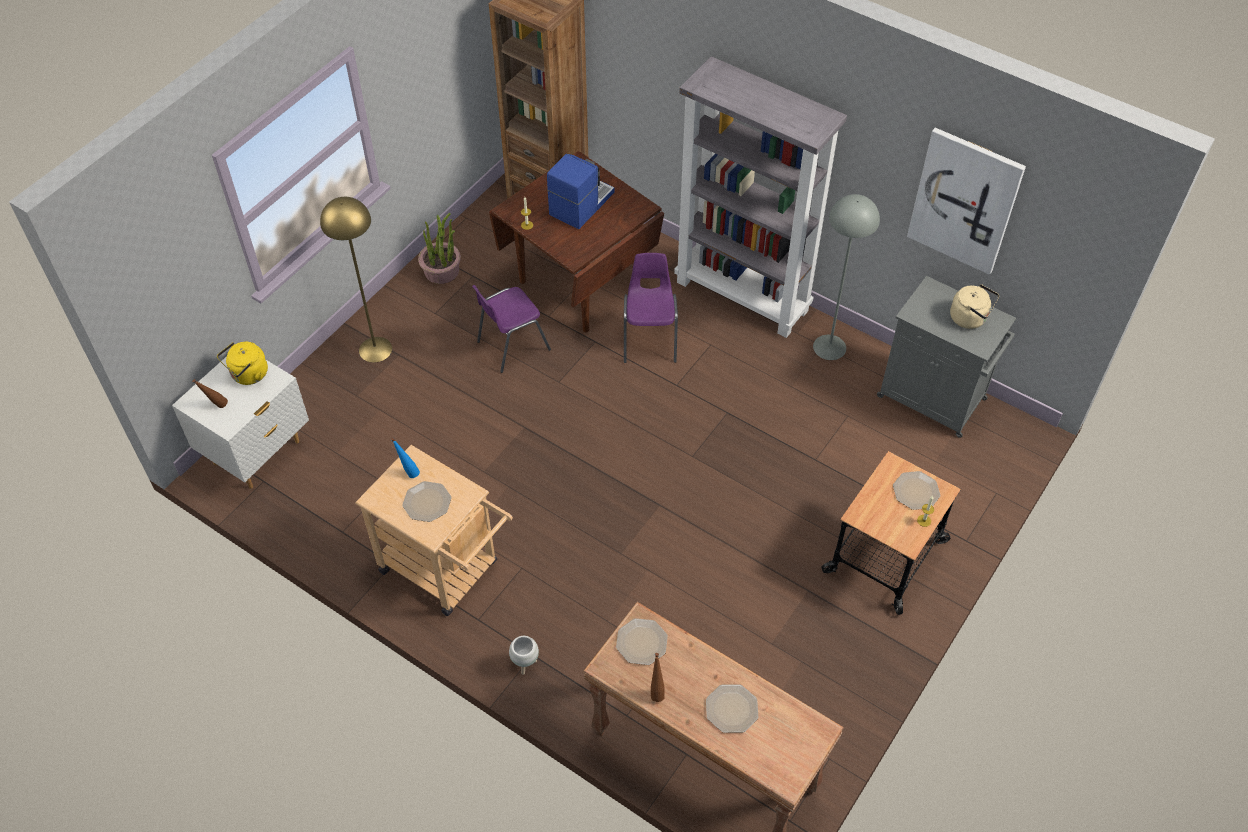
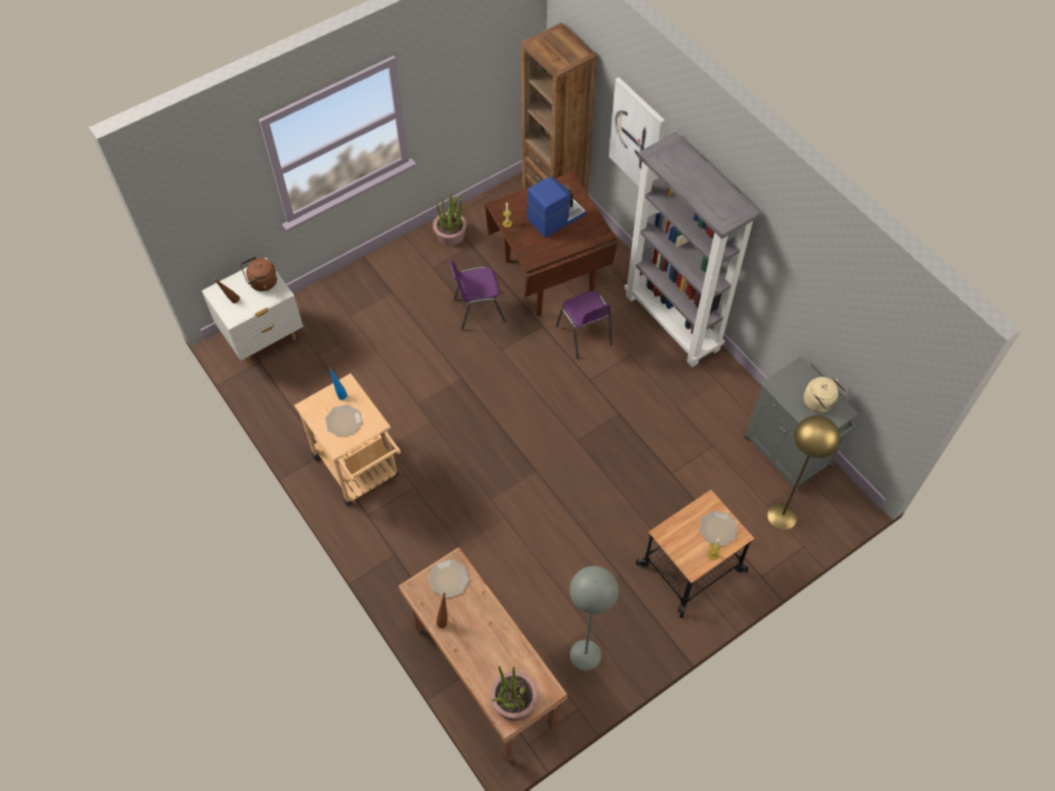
camera: 20 degrees right, 5 degrees up
(248, 375) = (262, 283): yellow kettle -> brown kettle
(375, 349) = (377, 284): yellow floor lamp -> yellow floor lamp (782, 516)
(525, 664) = (387, 560): white planter -> none
(650, 339) = (584, 336): purple chair -> purple chair turned 135 degrees clockwise
(731, 709) = (491, 652): plate -> none
(784, 757) = (513, 701): none -> potted plant
(829, 347) = (723, 385): grey floor lamp -> grey floor lamp (585, 655)
(965, 200) = (834, 309): picture -> picture (637, 138)

